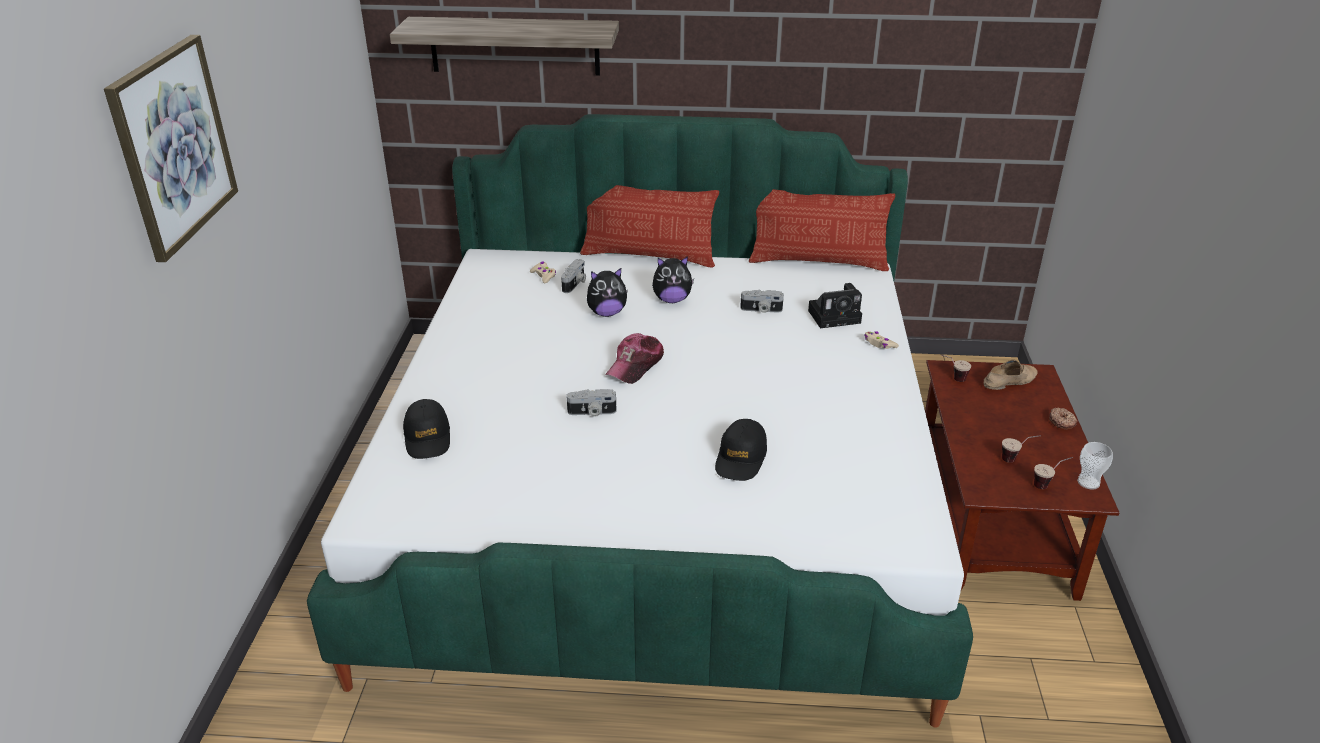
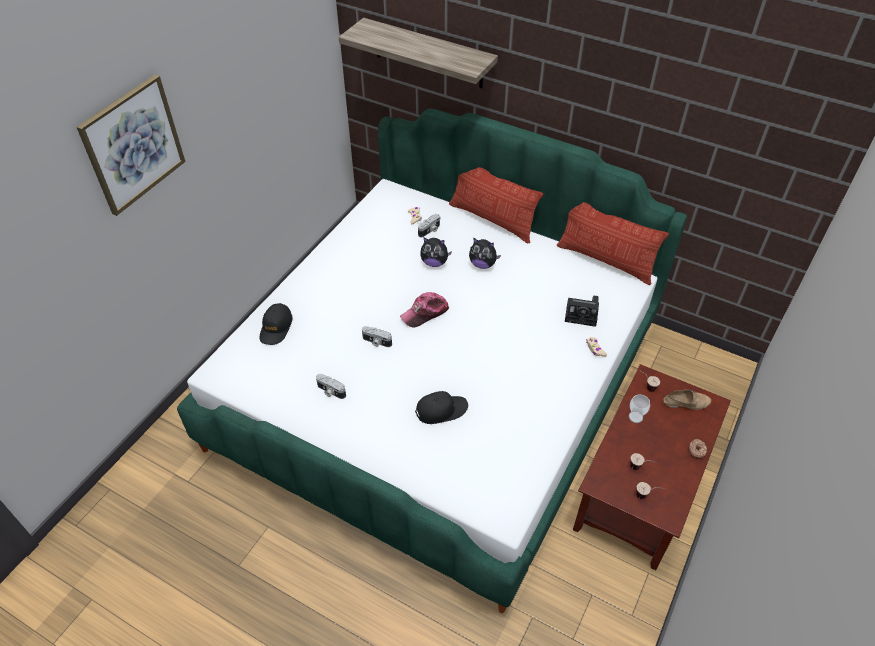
camera: 25 degrees right, 15 degrees up
(741, 458) = (441, 410): black cap -> black cap turned 150 degrees counterclockwise
(761, 310) = (535, 292): camera -> camera (330, 391)
(1088, 482) = (676, 506): cup -> cup (635, 417)

